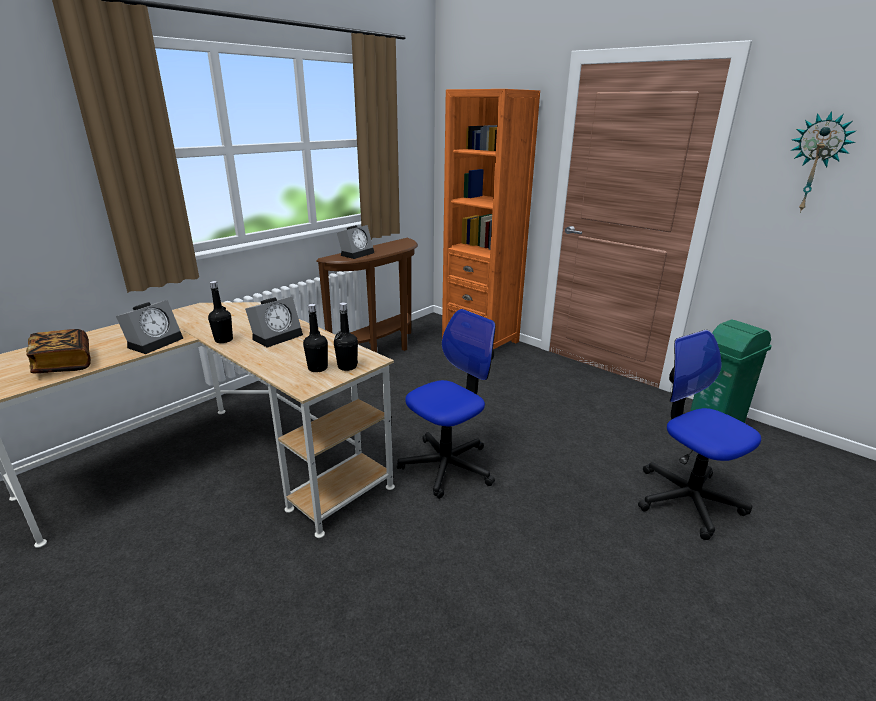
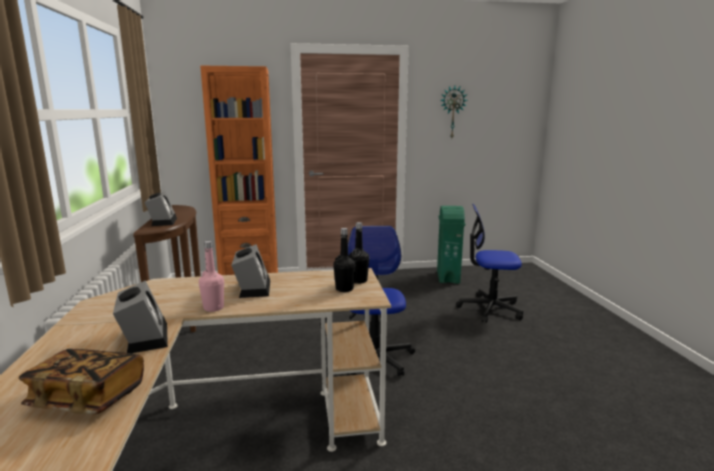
camera: 50 degrees left, 10 degrees down
(223, 340) = (213, 308): black bottle -> pink bottle

